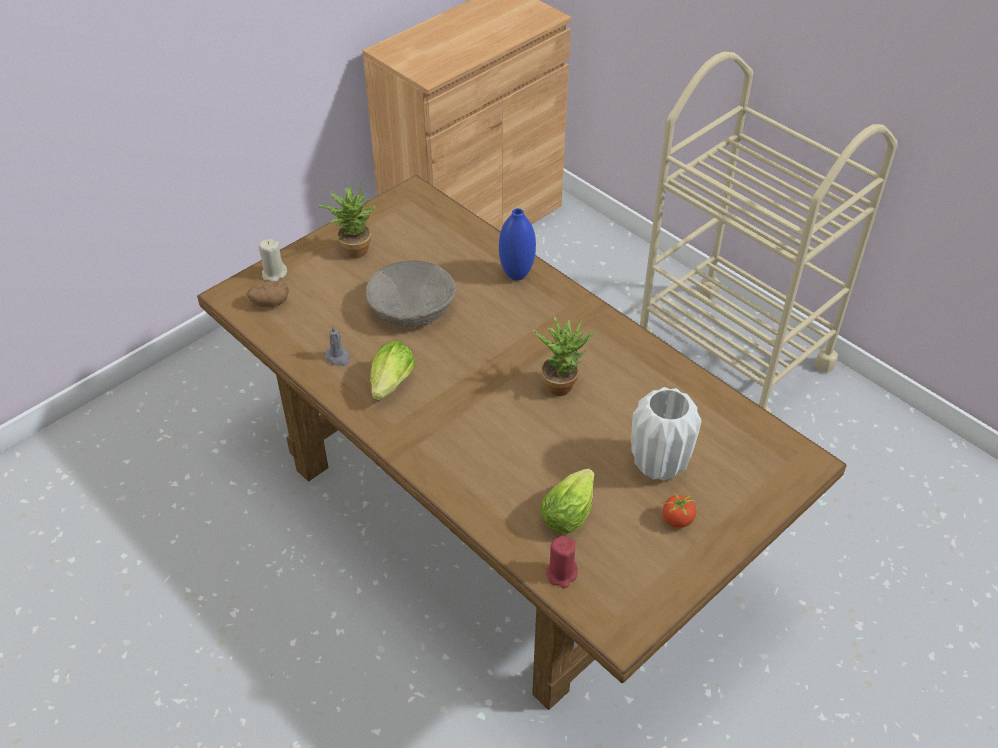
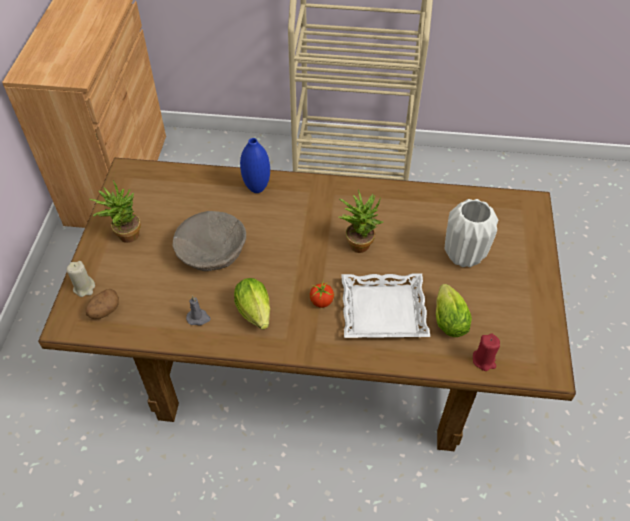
camera: 40 degrees left, 5 degrees up
(512, 461) = (383, 311): none -> white tray
(677, 520) = (506, 282): tomato -> tomato (321, 301)

